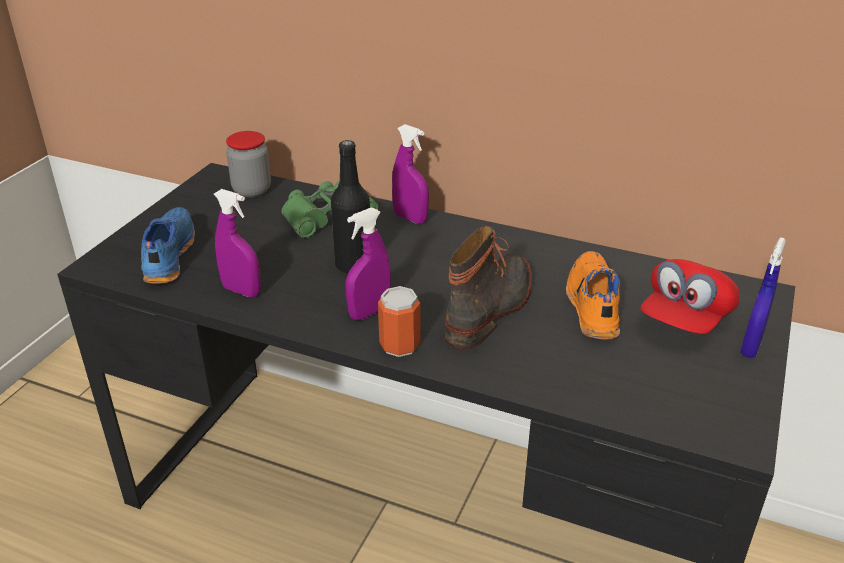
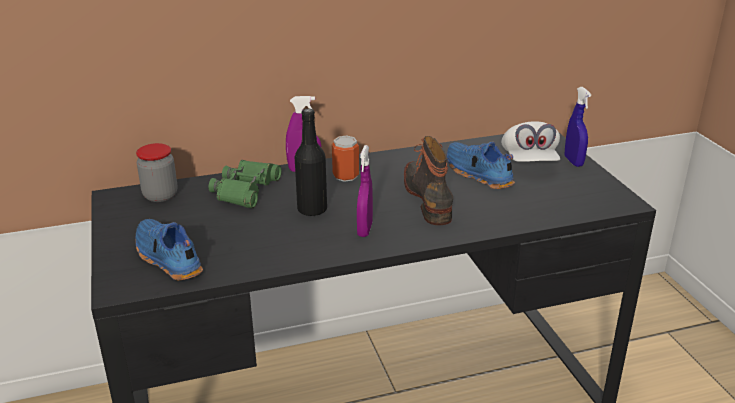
camera: 40 degrees left, 5 degrees down
(242, 291) = (261, 255): purple spray bottle -> none
(399, 345) = (410, 238): can -> can (345, 176)
(591, 306) = (477, 174): orange shoe -> blue shoe
(686, 318) = (529, 161): red cap -> white cap

